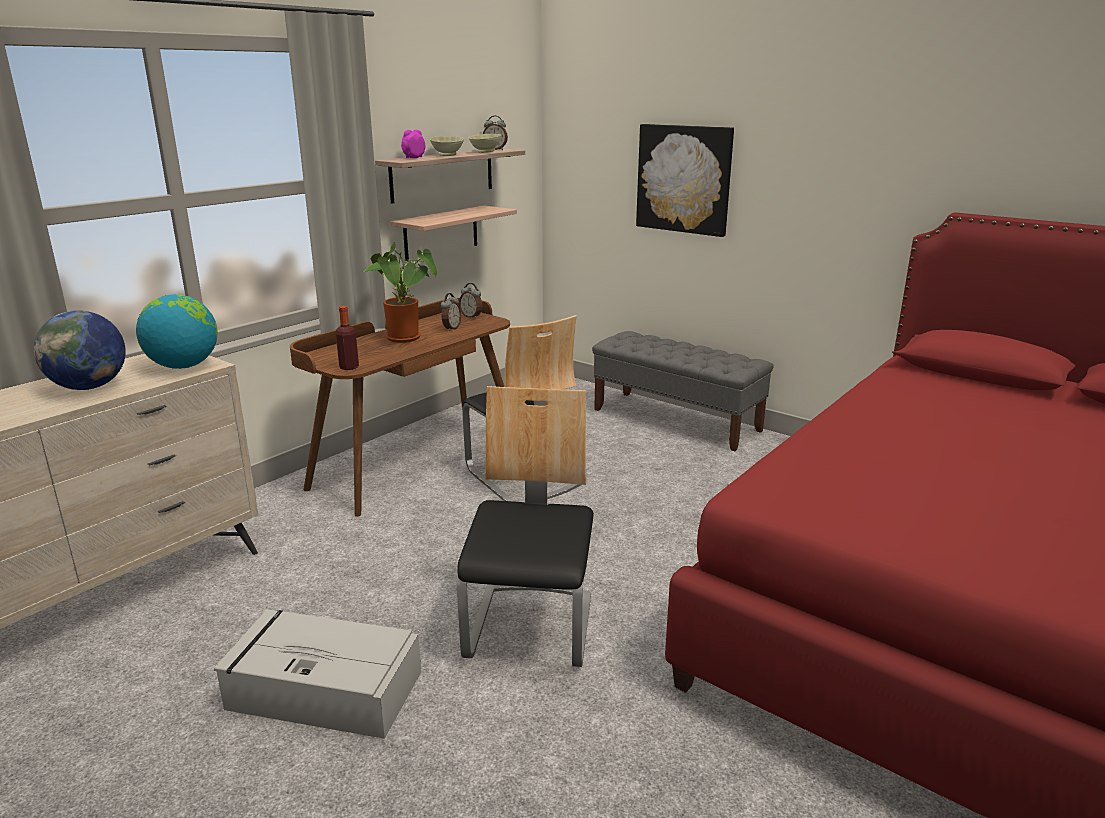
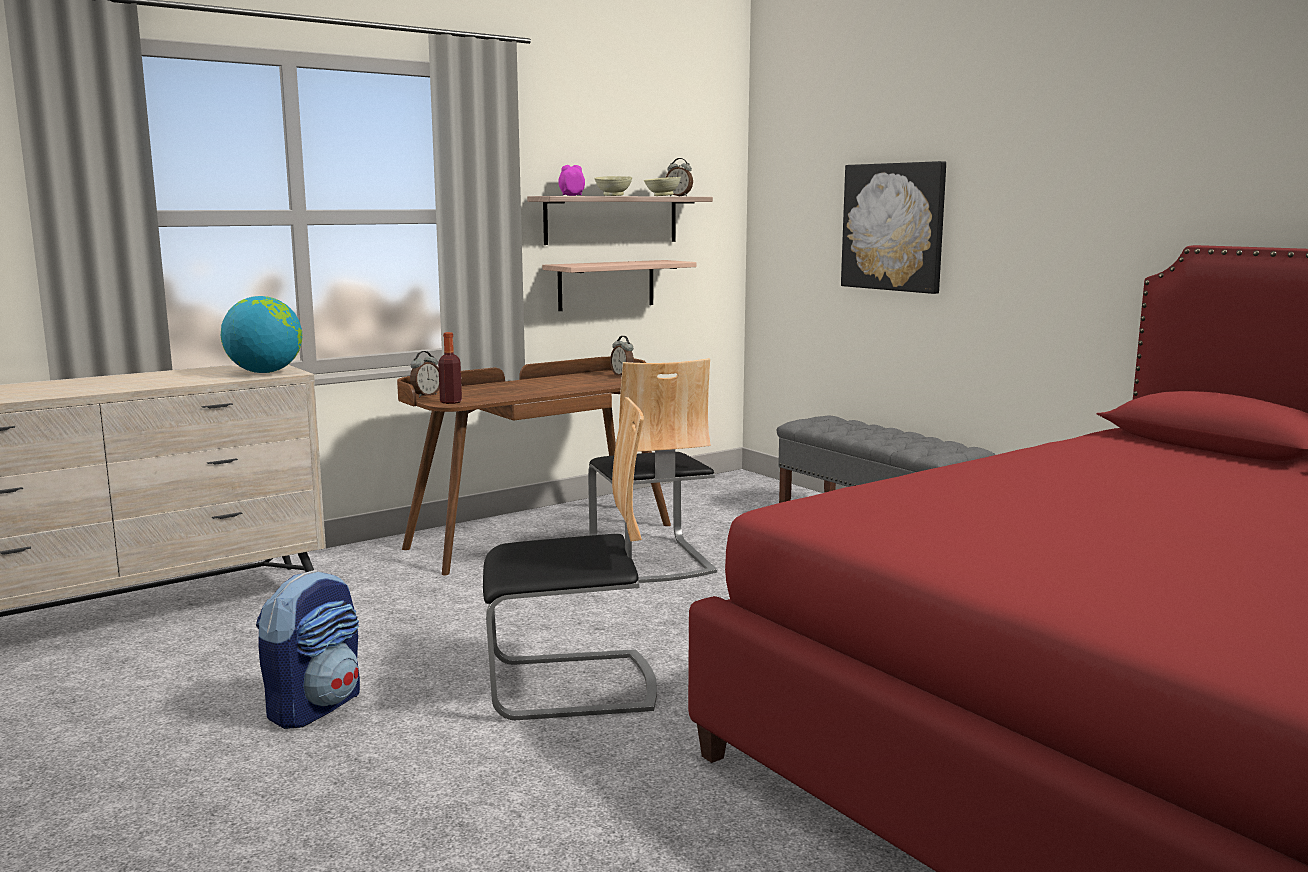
camera: 15 degrees right, 10 degrees down
(89, 387) = (166, 379): globe -> none
(322, 690) = (315, 706): grey storage box -> backpack
(406, 339) = (533, 387): potted plant -> none
(451, 328) = (590, 382): alarm clock -> alarm clock (426, 395)
(531, 627) = (571, 685): chair -> chair turned 60 degrees clockwise

